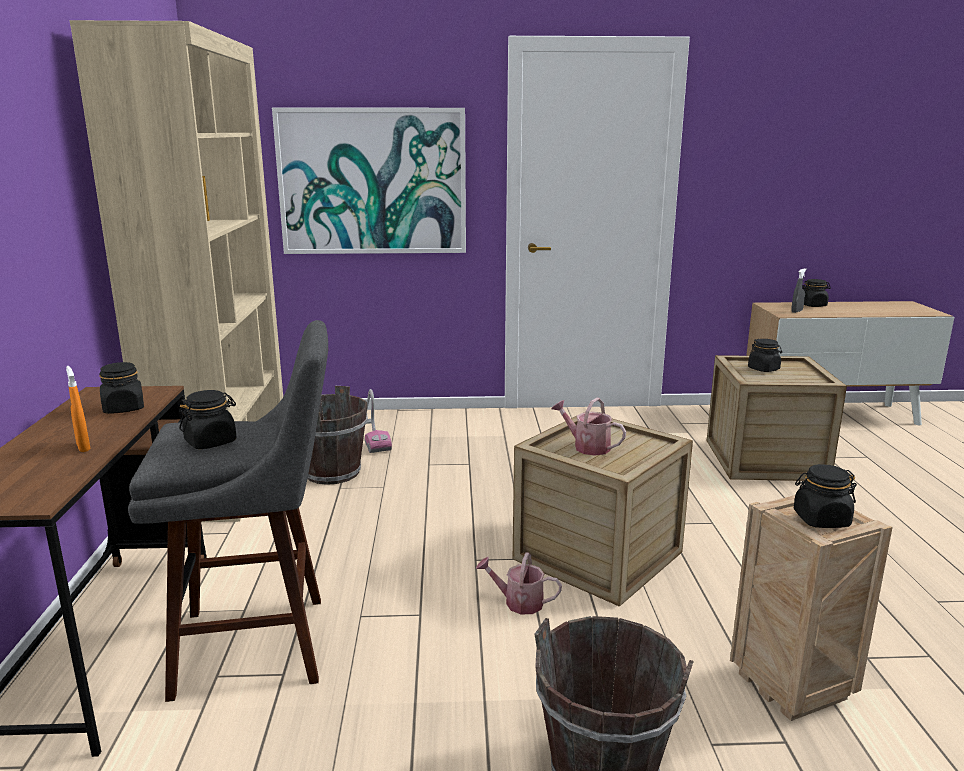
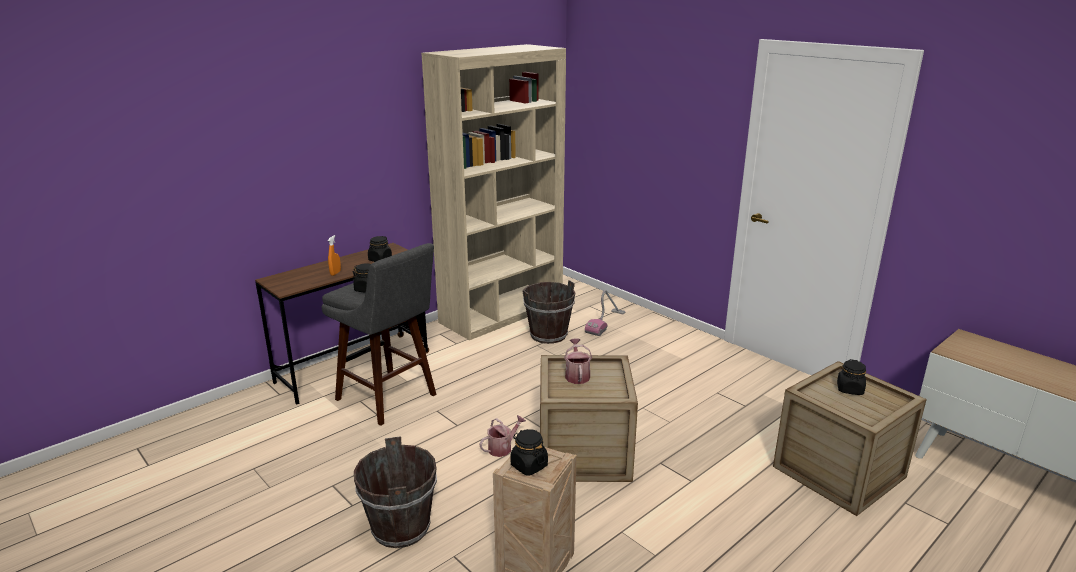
camera: 50 degrees right, 5 degrees up
(373, 182) = (656, 140): picture -> none
(518, 602) = (502, 448): watering can -> watering can turned 75 degrees clockwise
(796, 311) = (972, 353): grey spray bottle -> none
(813, 305) = (1017, 355): black jar -> none

